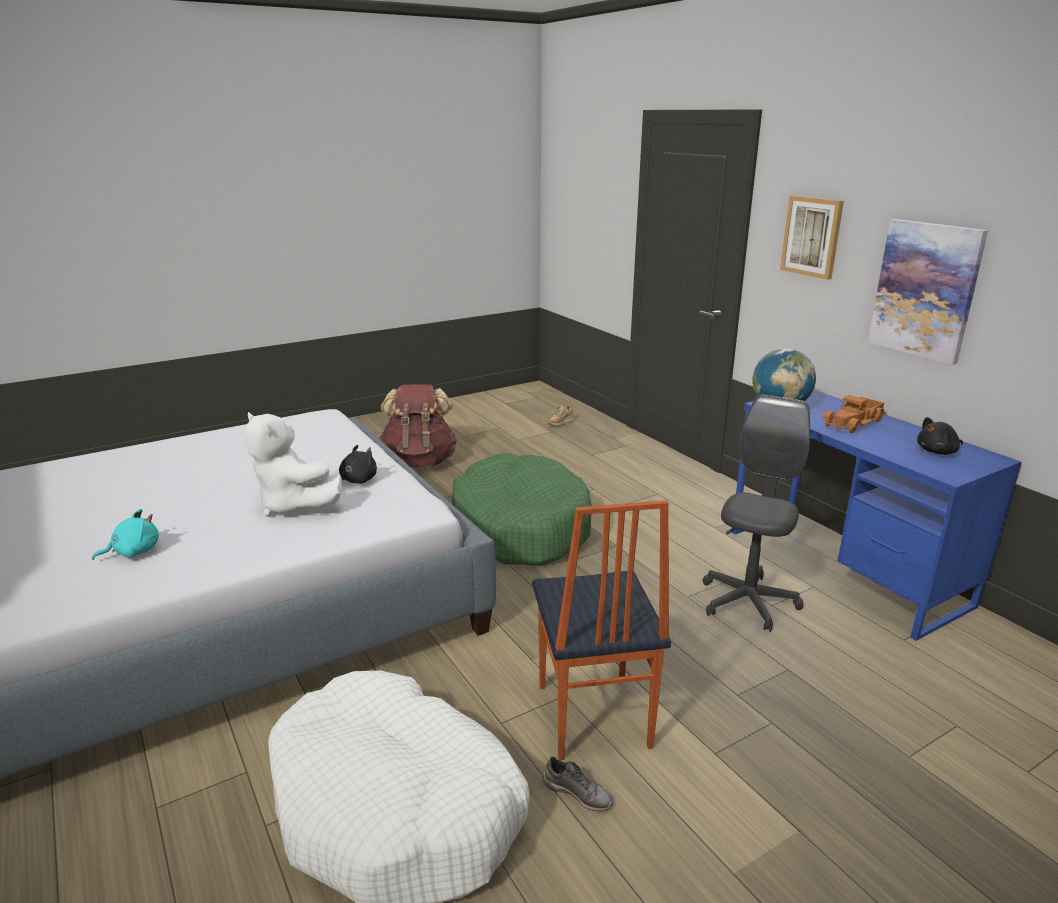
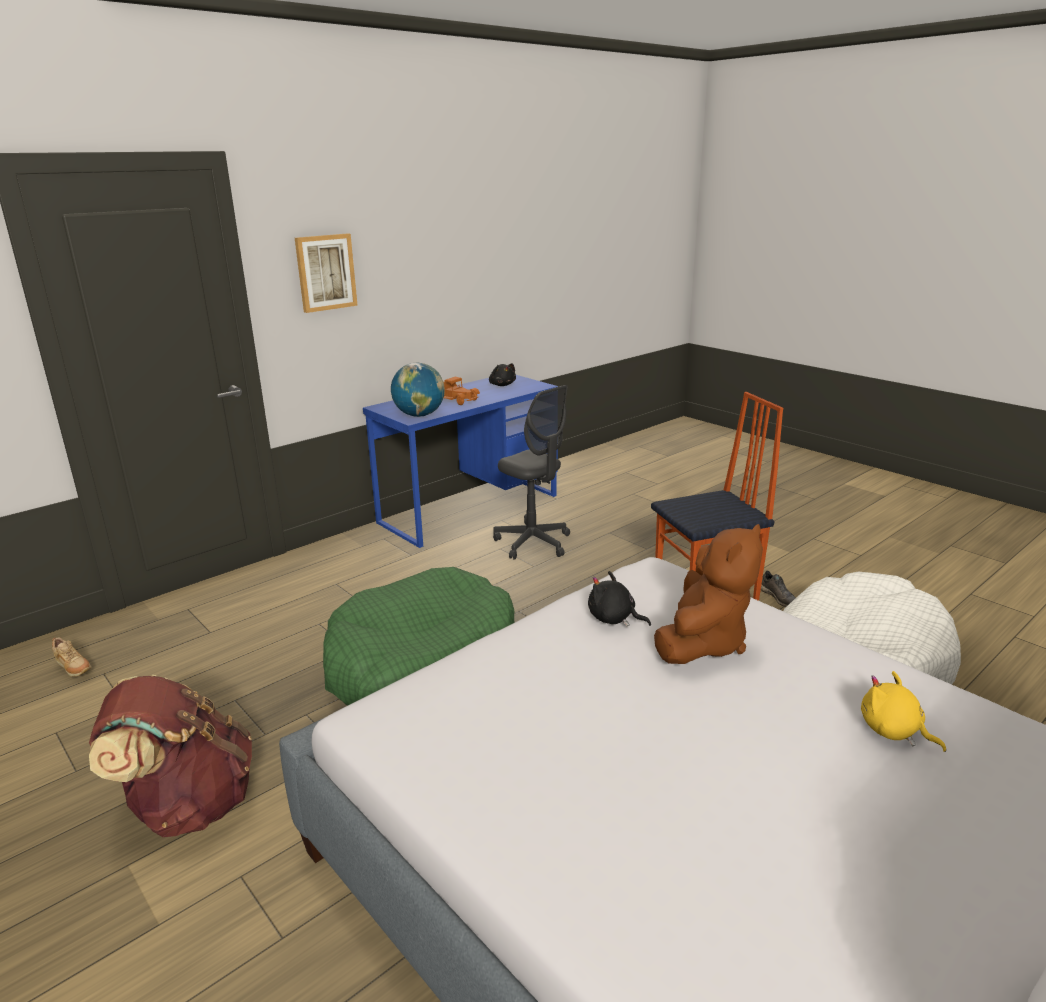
camera: 100 degrees left, 0 degrees up
(133, 552) = (893, 731): turquoise plush toy -> yellow plush toy
(293, 505) = (703, 643): white plush toy -> brown plush toy
(577, 793) = (778, 597): grey shoe -> grey shoe turned 135 degrees clockwise
(748, 602) = (533, 543): grey office chair -> grey office chair turned 150 degrees counterclockwise
(925, 290) = (429, 288): picture -> none

